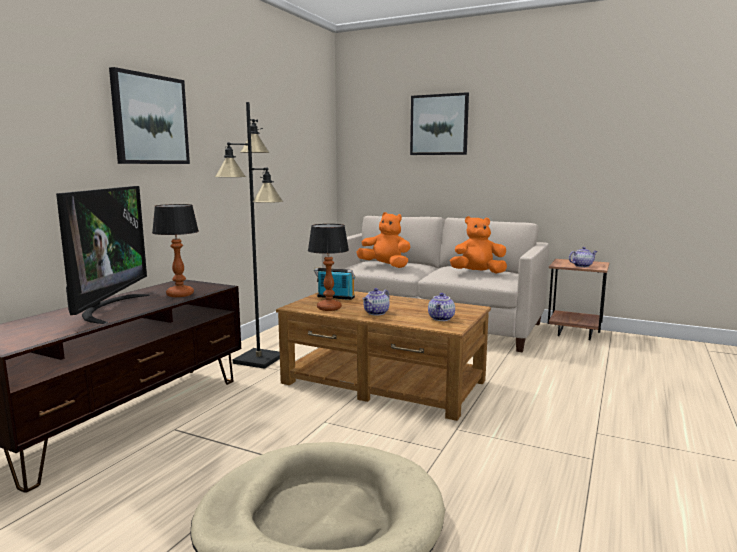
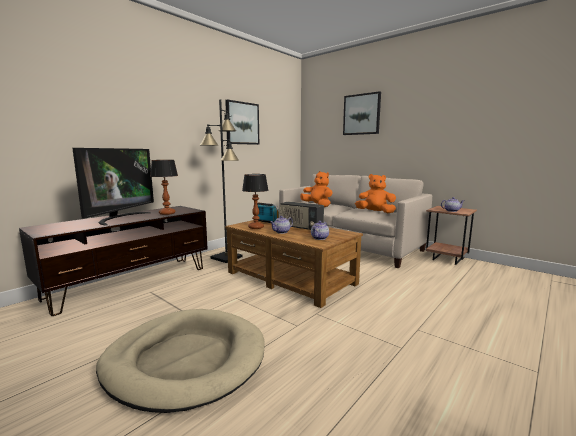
camera: 15 degrees right, 0 degrees up
(150, 120) = (162, 111): picture -> picture (242, 123)
(396, 304) = (300, 228): none -> radio

